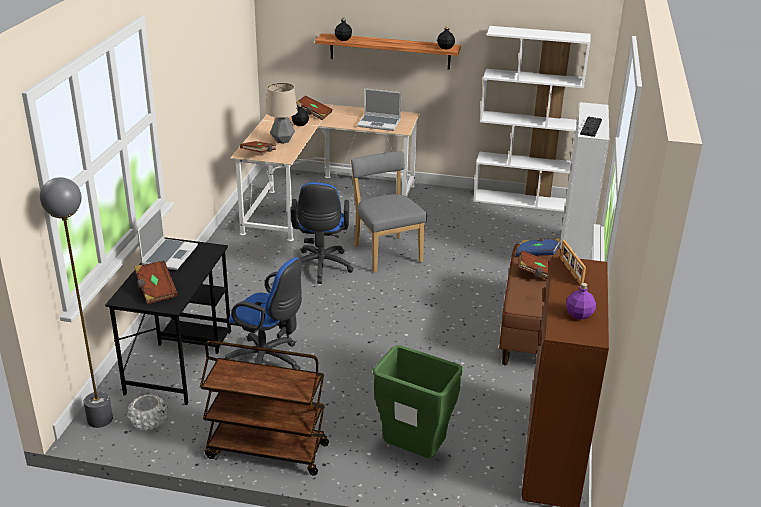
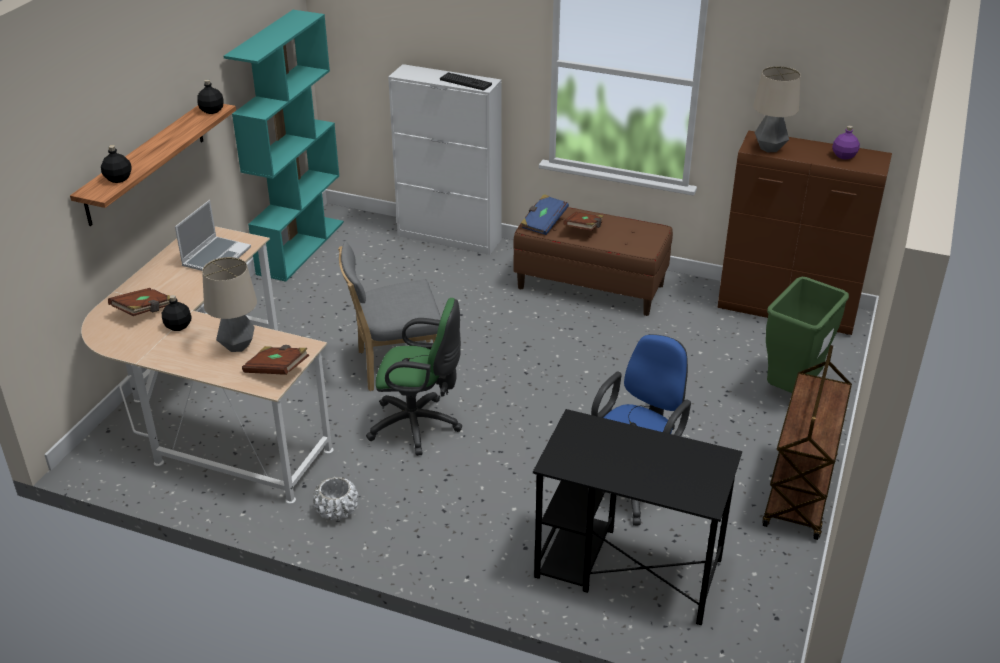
camera: 80 degrees left, 5 degrees up
(100, 419) = (753, 646): grey floor lamp -> none
(149, 422) = (757, 596): white planter -> white planter (337, 510)
(155, 290) = (685, 472): brown book -> none
(169, 255) = (590, 462): laptop -> none
(320, 268) = (419, 426): blue office chair -> green office chair
(520, 200) = (300, 247): white bookcase -> turquoise bookcase
(570, 272) = (770, 148): picture frame -> table lamp

